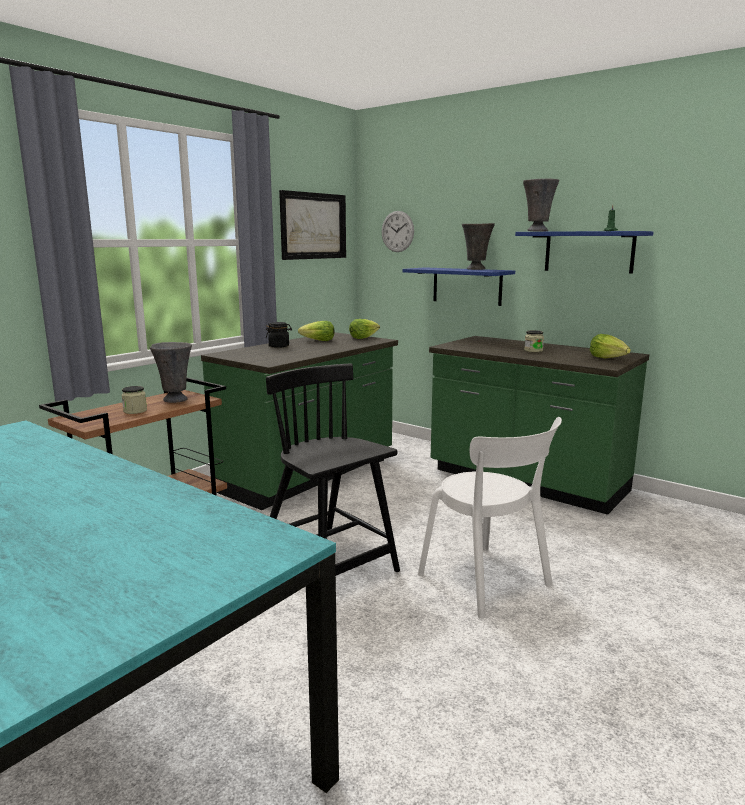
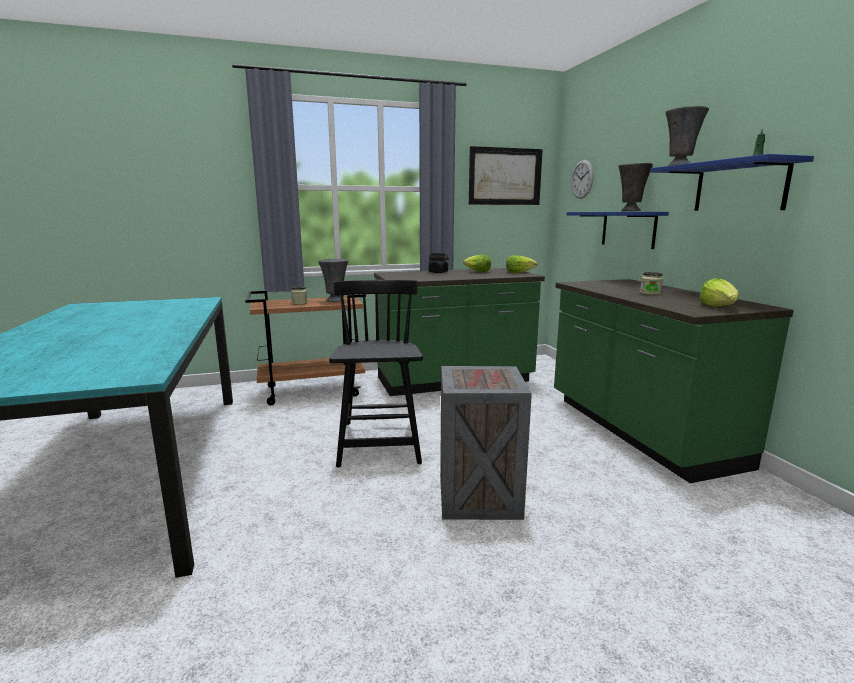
camera: 35 degrees right, 0 degrees up
(488, 582) = (477, 497): white chair -> crate

